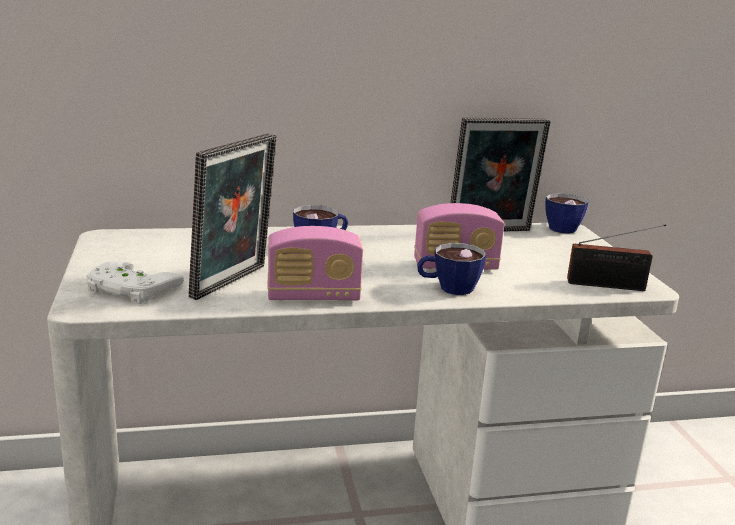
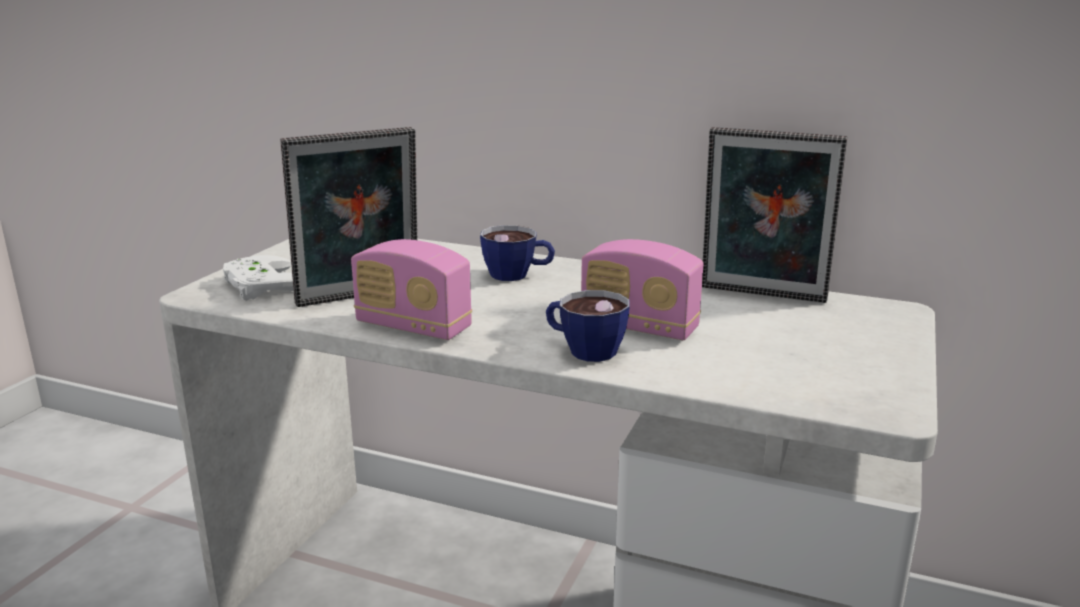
camera: 35 degrees right, 0 degrees up
(561, 227) = (887, 306): cup -> none
(610, 286) = (828, 395): radio -> none

